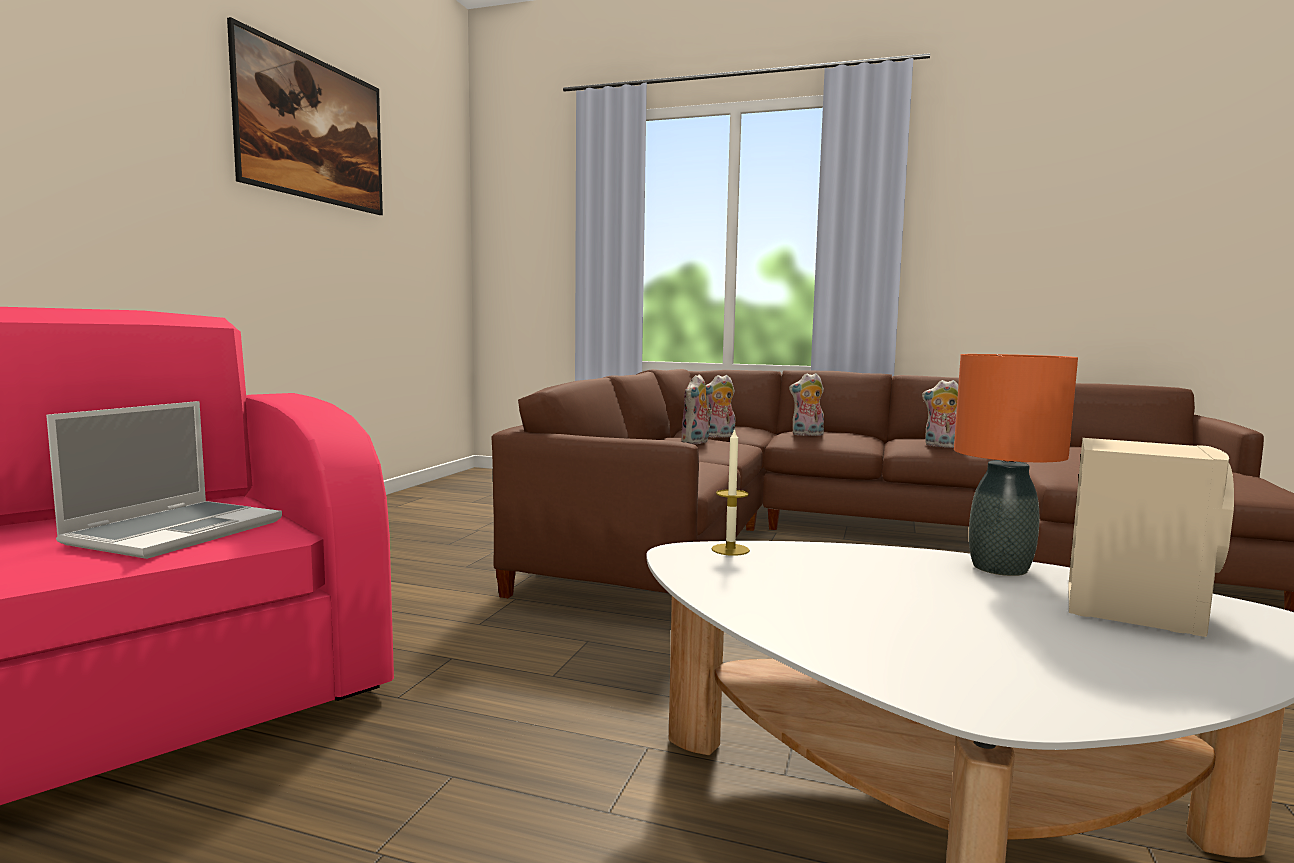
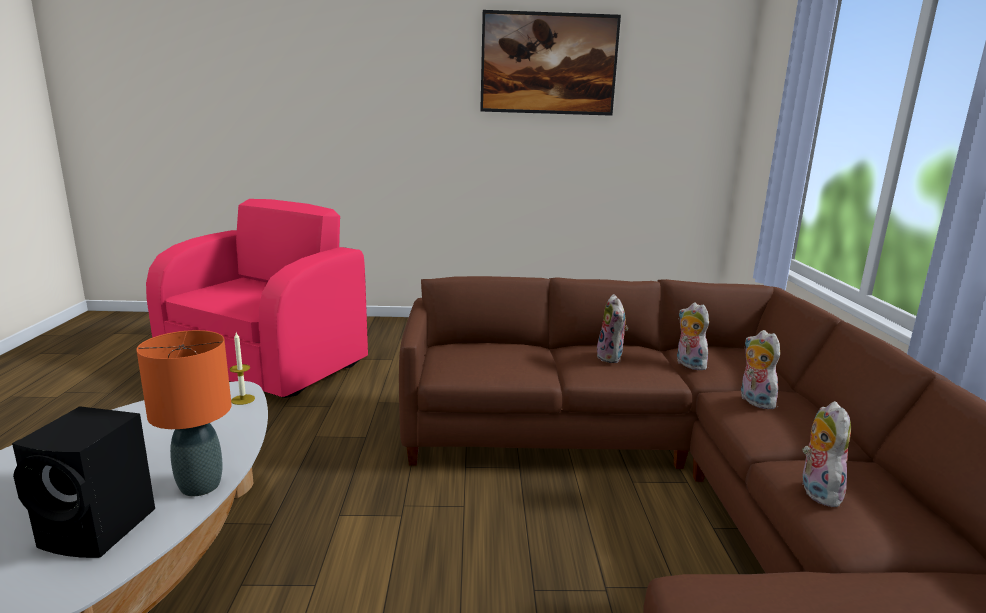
camera: 70 degrees right, 10 degrees up
(176, 531) = (255, 301): laptop -> none
(696, 442) = (611, 357): plush toy -> plush toy turned 105 degrees counterclockwise
(1133, 608) = (100, 529): beige speaker -> black speaker

